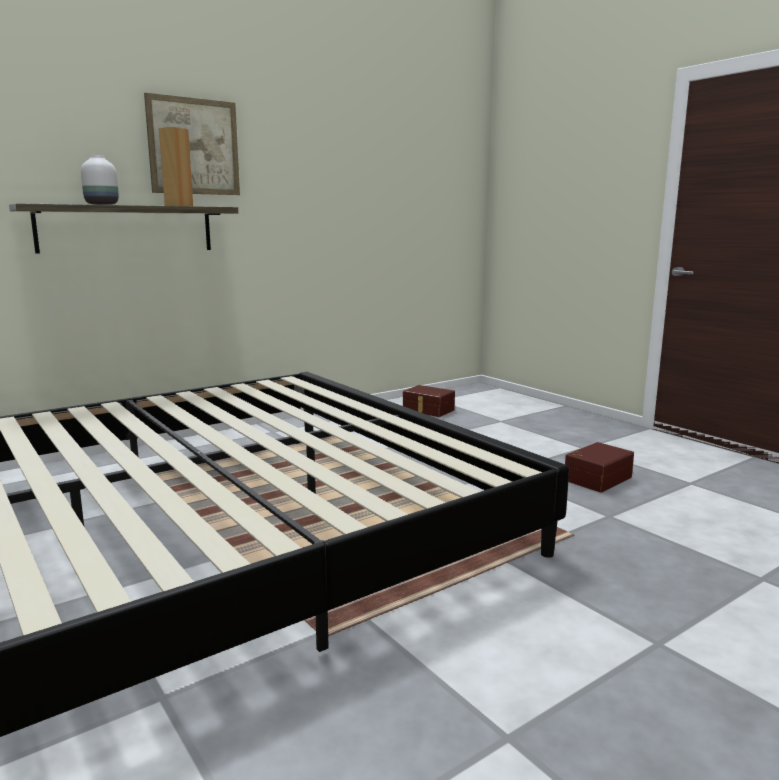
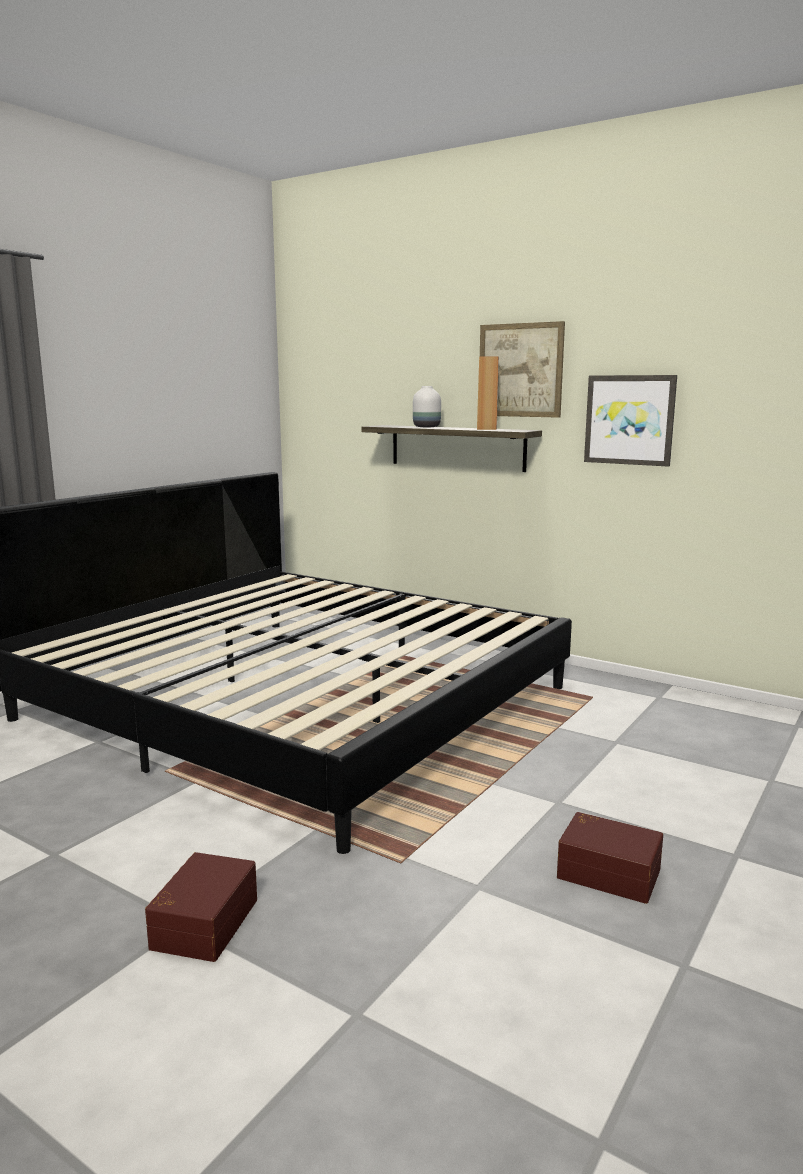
camera: 70 degrees right, 0 degrees up
(297, 197) = (629, 420): none -> picture
(428, 410) = (738, 728): brown storage box -> brown storage box (202, 923)

